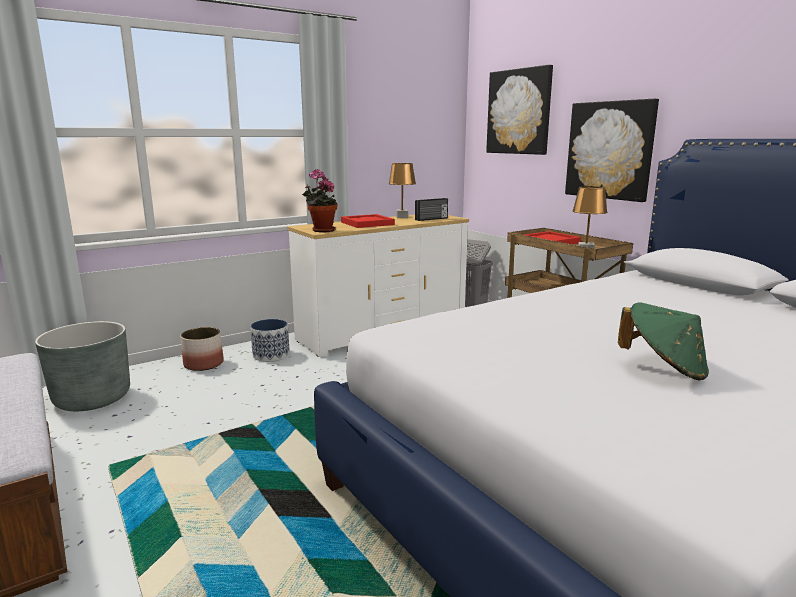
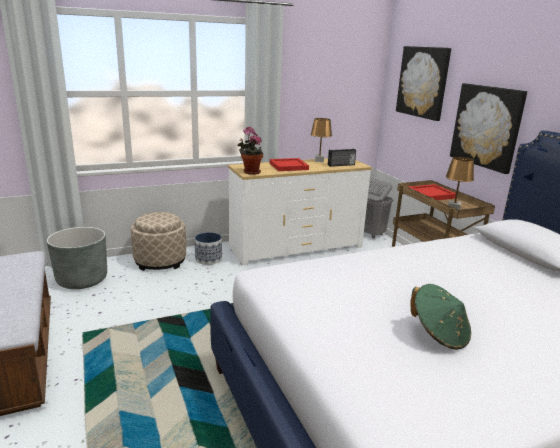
camera: 10 degrees right, 5 degrees up
(204, 364) = (160, 261): planter -> beige ottoman

